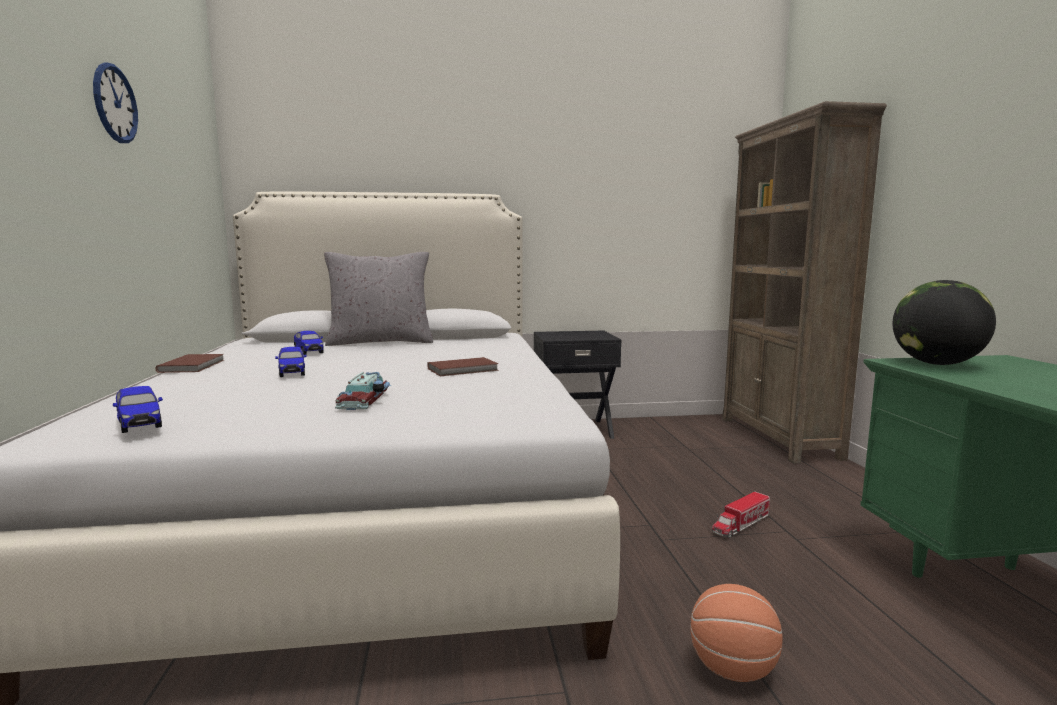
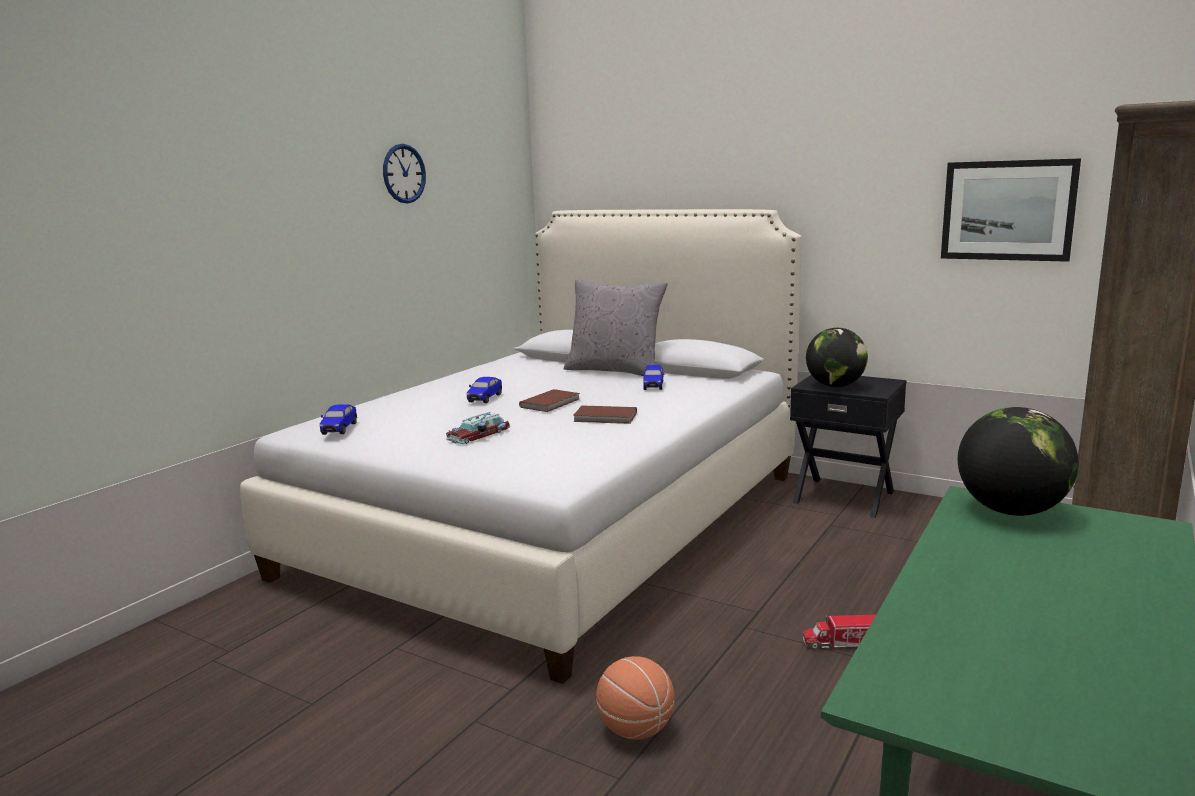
camera: 40 degrees right, 5 degrees up
(194, 366) = (444, 380): brown book -> brown book (551, 403)
(309, 351) = (540, 375): toy car -> toy car (653, 386)
(570, 337) = (835, 386): none -> globe
(665, 199) = (1007, 210): none -> picture

